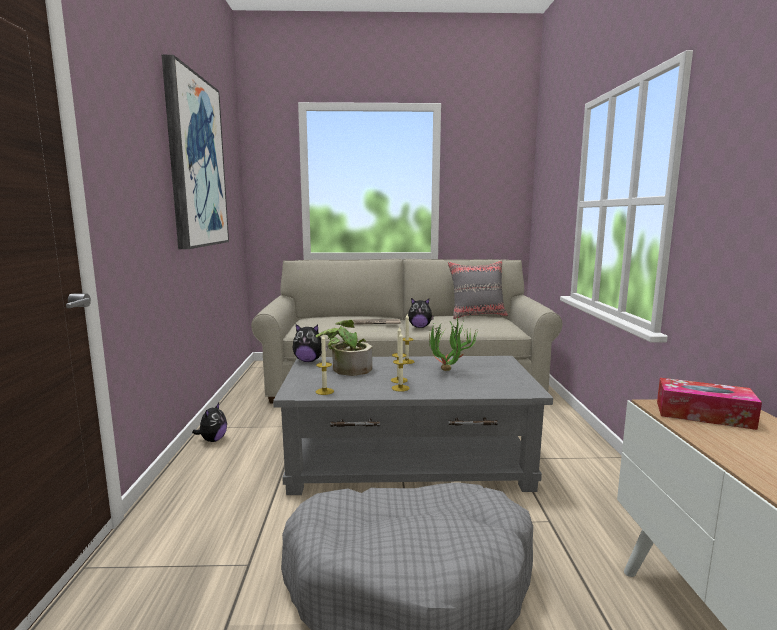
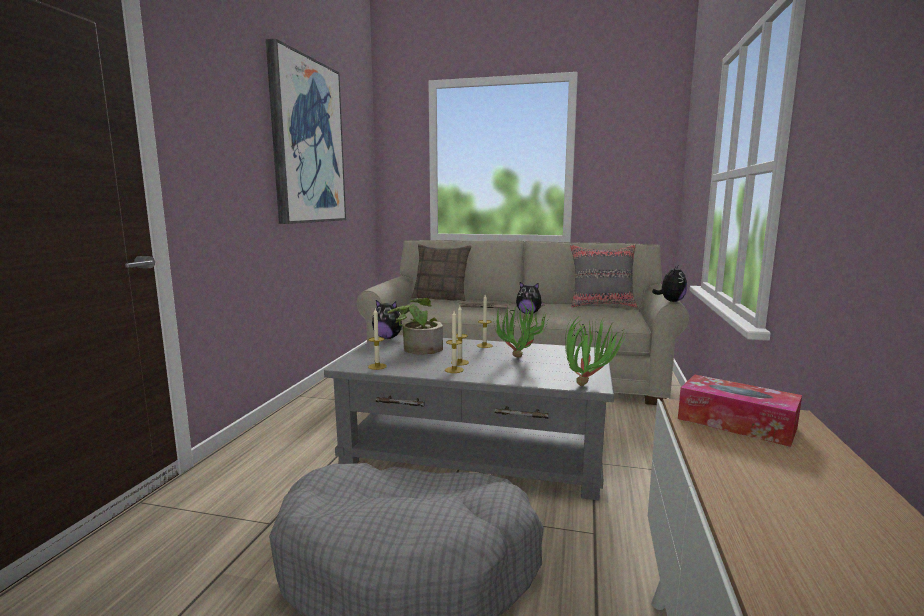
camera: 15 degrees right, 0 degrees up
(213, 440) = (303, 408): plush toy -> plush toy (670, 301)
(326, 316) = (441, 298): none -> pillow
(525, 390) = (588, 383): none -> potted plant

